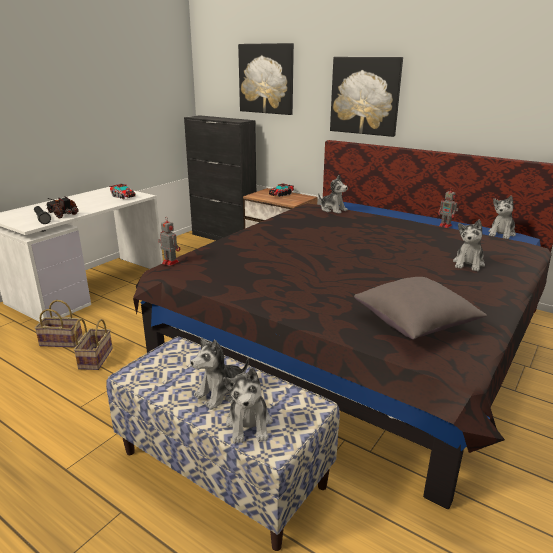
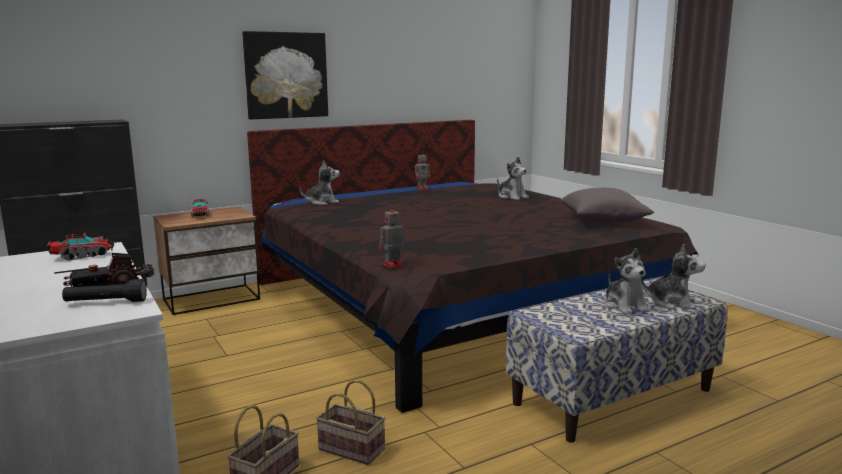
camera: 65 degrees left, 10 degrees down
(266, 79) = (132, 59): picture -> none
(501, 234) = (458, 183): plush toy -> none

